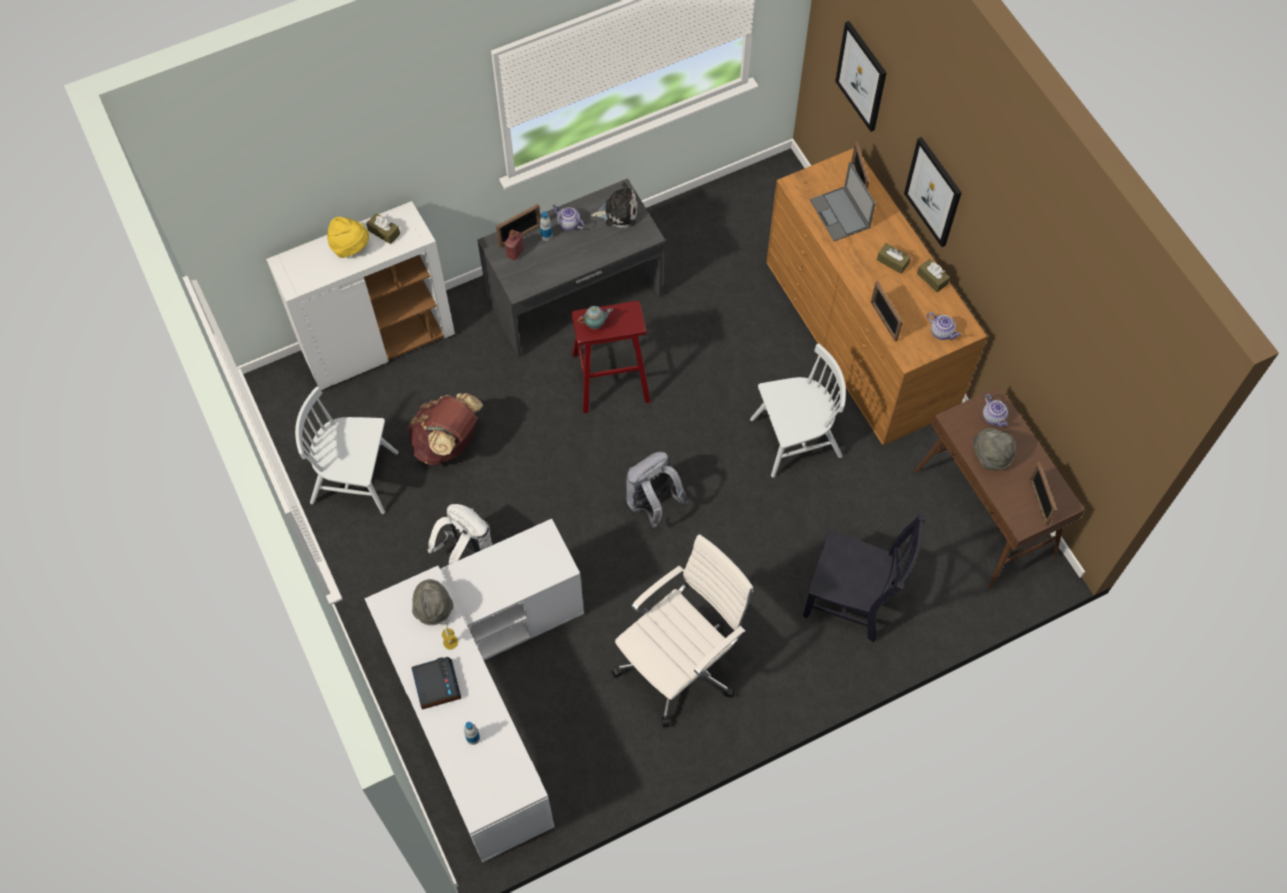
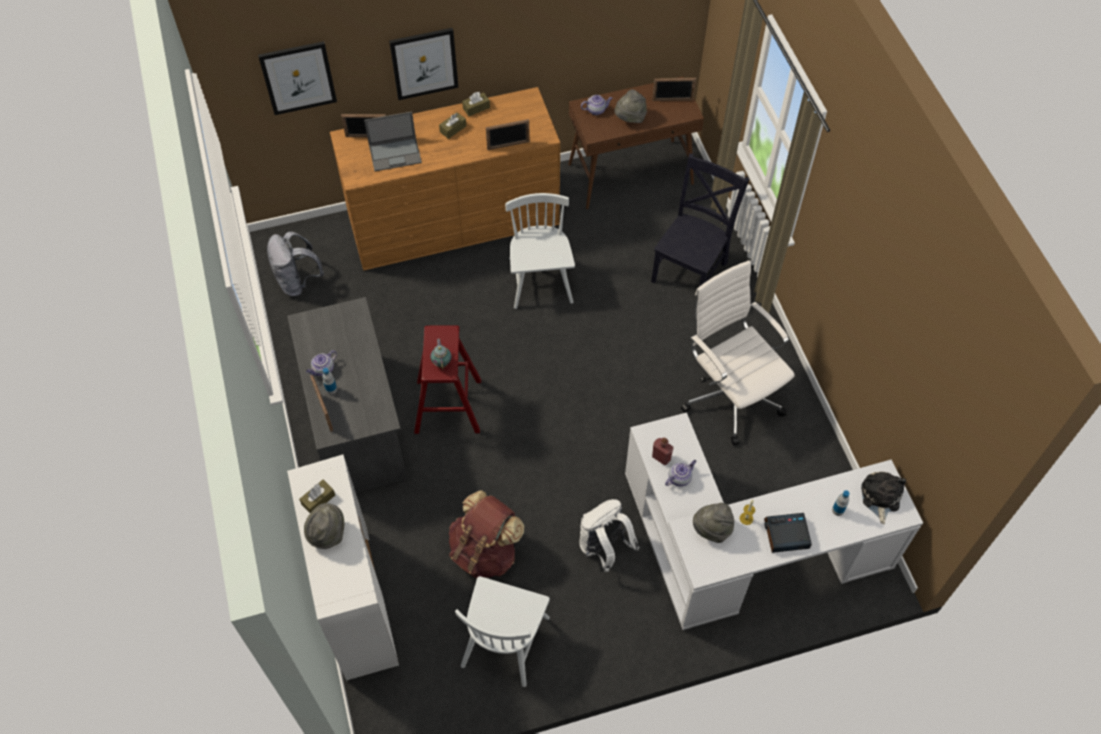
camera: 80 degrees left, 5 degrees down
(350, 247) = (327, 533): yellow hat -> grey hat
(515, 253) = (342, 418): red bottle -> red bottle (661, 457)
(618, 212) = (323, 328): plush toy -> plush toy (880, 497)
(652, 504) = (581, 392): grey backpack -> grey backpack (298, 281)
(942, 332) = (528, 112): teapot -> teapot (679, 478)

